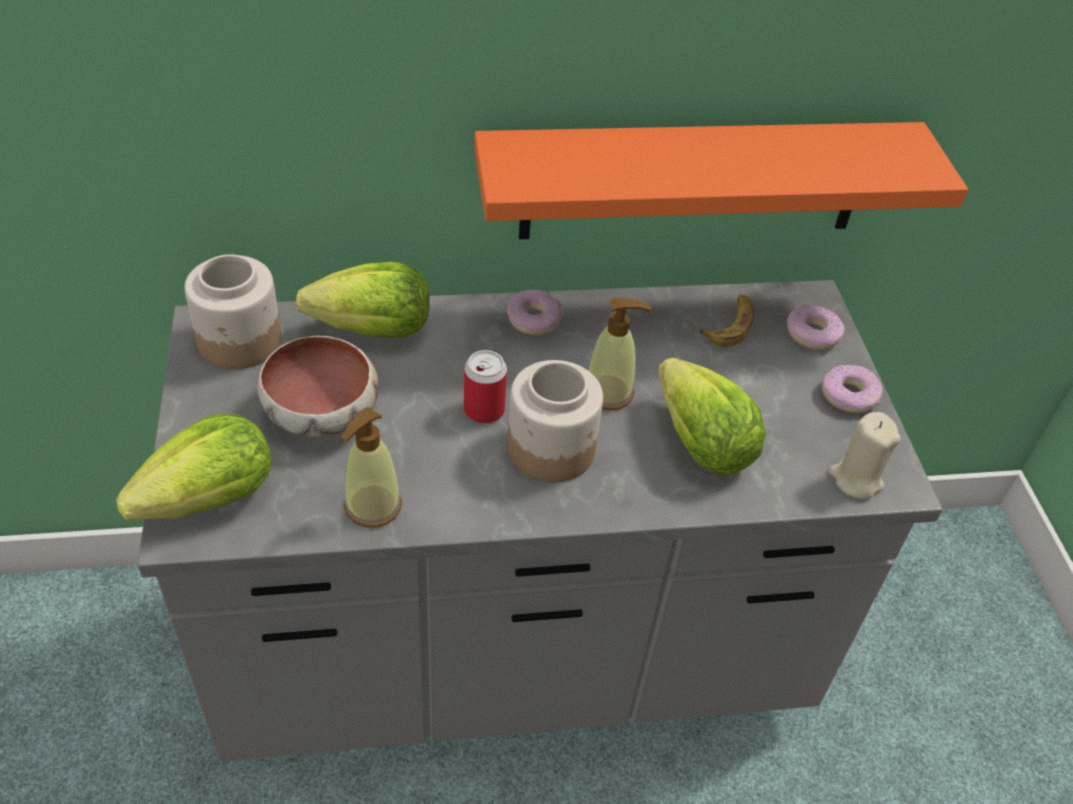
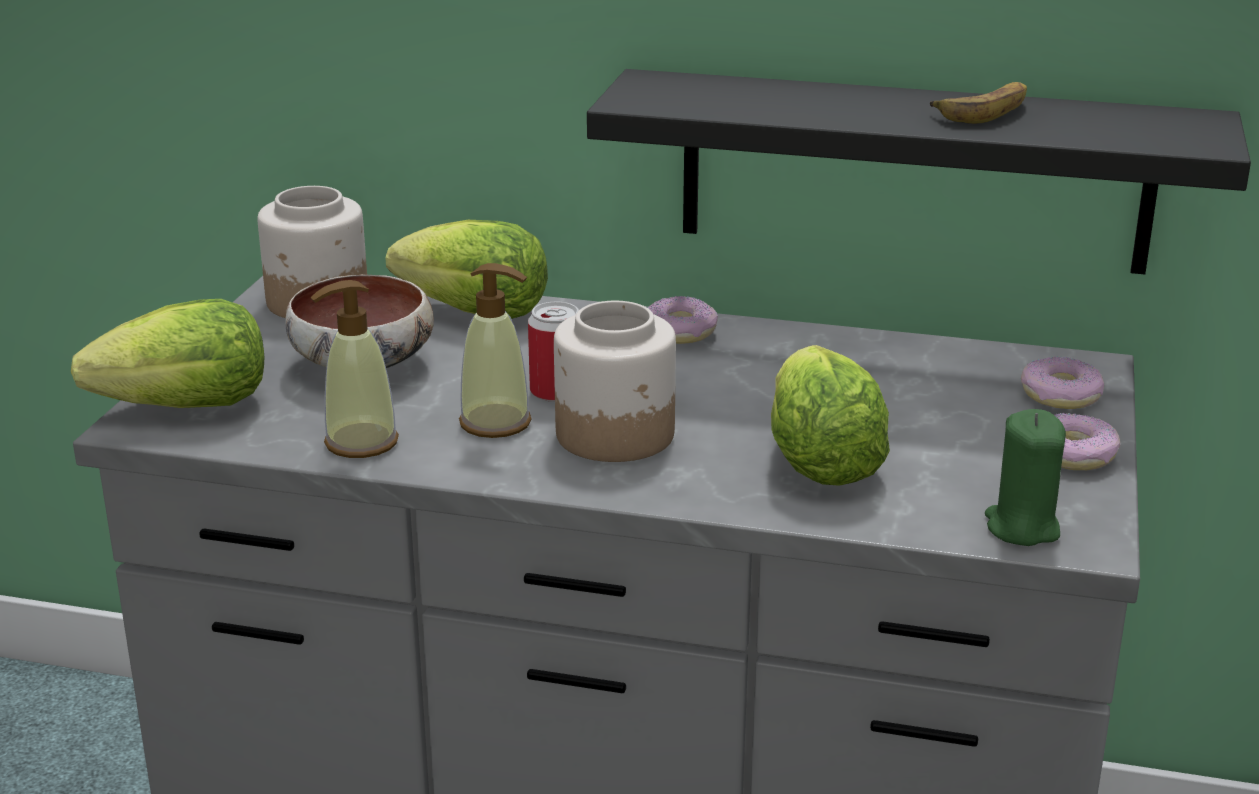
camera: 25 degrees right, 20 degrees down
(608, 392) = (728, 402): soap dispenser -> soap dispenser (496, 423)
(694, 180) = (914, 171): orange shelf -> black shelf
(730, 325) = (944, 371): banana -> banana (985, 111)
(855, 479) = (1021, 527): beige candle -> green candle

